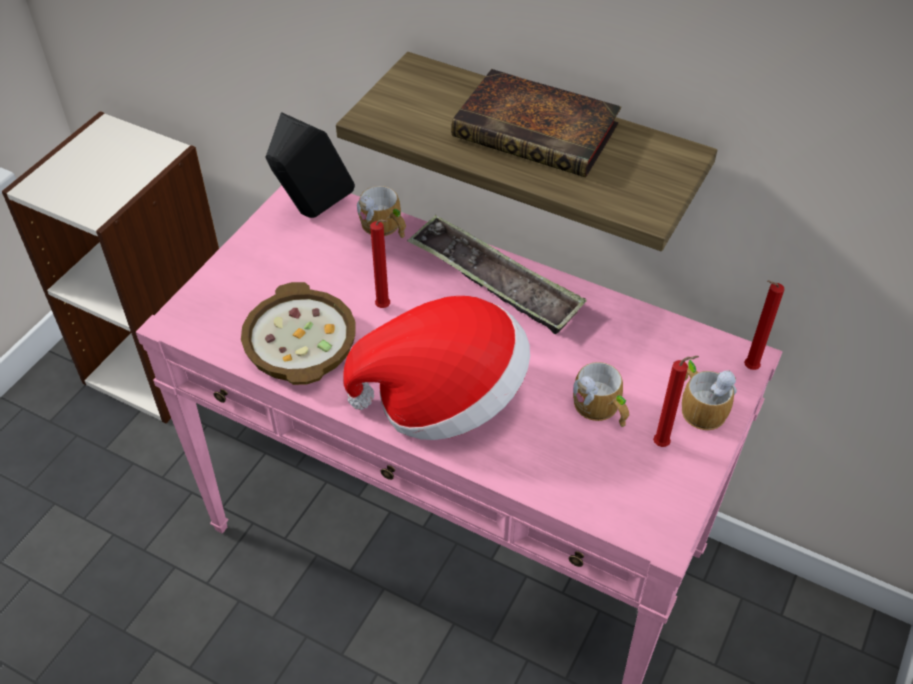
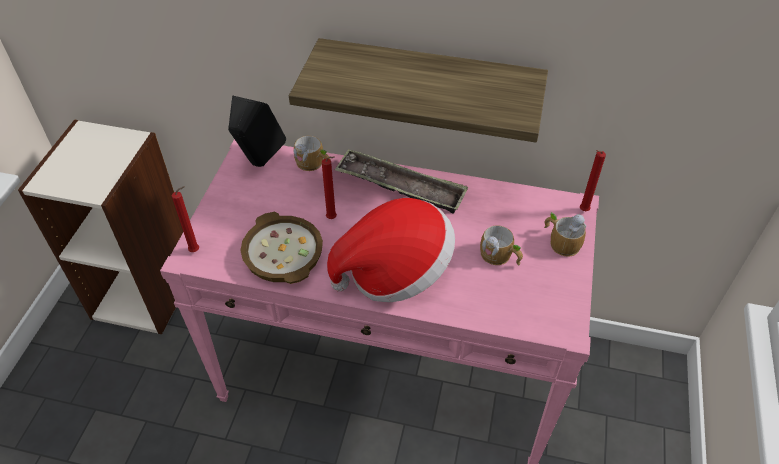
camera: 15 degrees left, 0 degrees up
(540, 131) = (430, 77): book -> none
(663, 444) = (547, 271): red candle -> red candle (196, 250)

